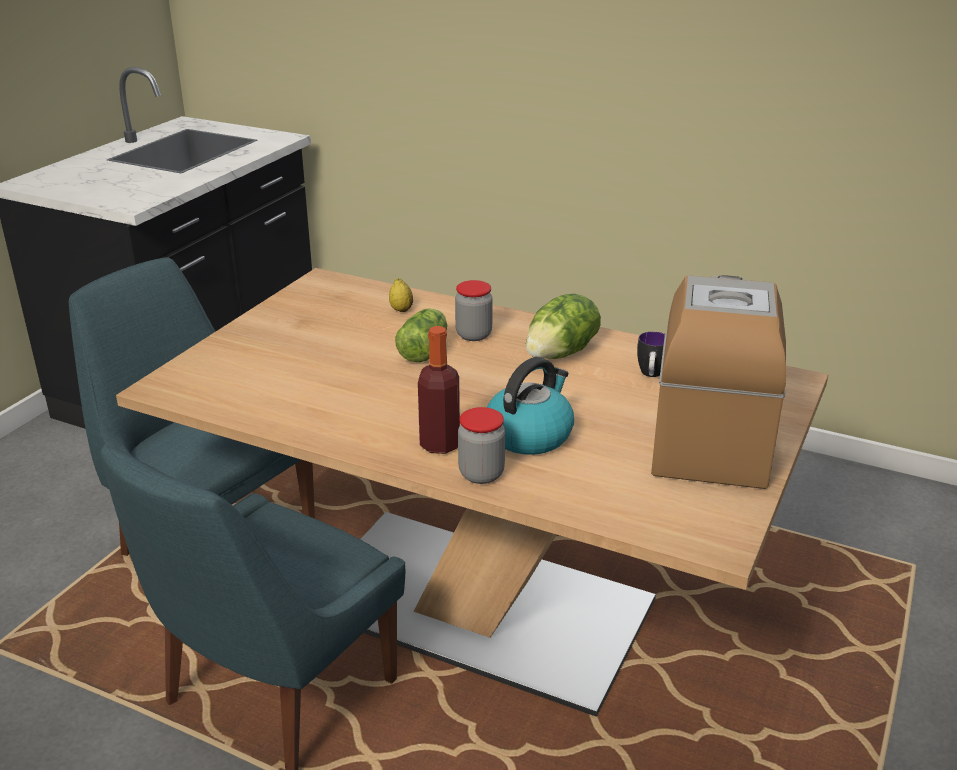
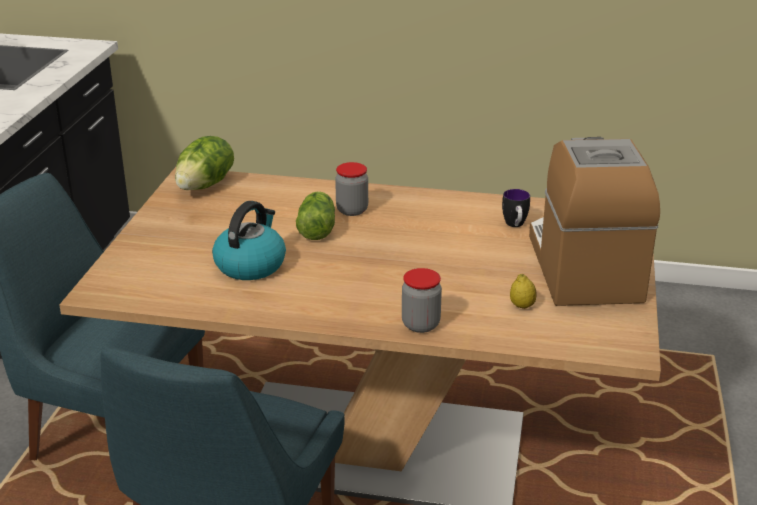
camera: 15 degrees left, 0 degrees up
(401, 310) = (276, 196): lemon -> lemon (522, 306)
(439, 444) = (373, 306): bottle -> none
(529, 434) = (443, 287): kettle -> kettle (250, 265)
(562, 353) = (434, 216): lettuce -> lettuce (206, 185)

